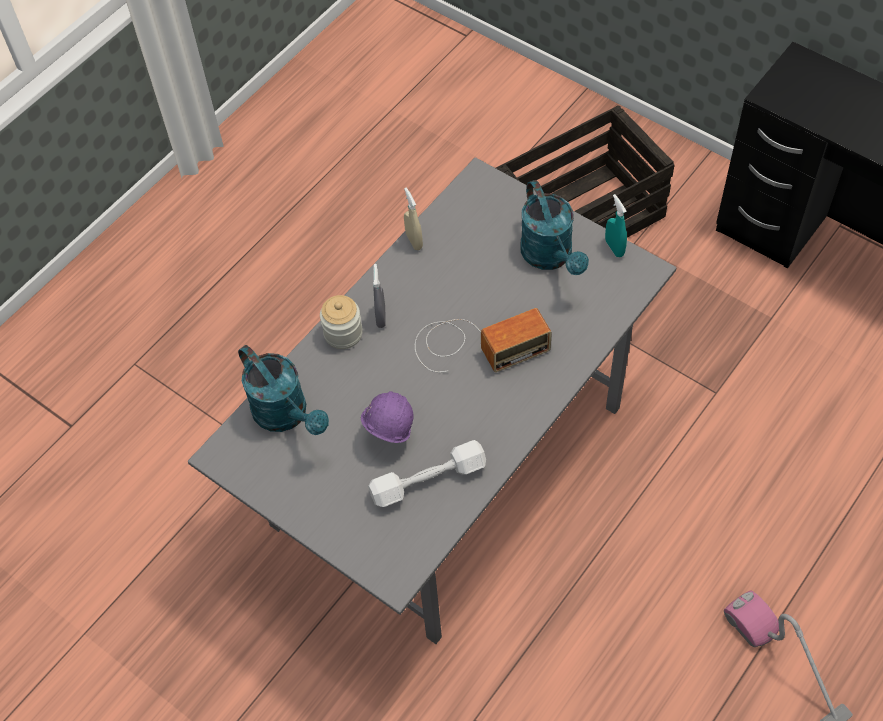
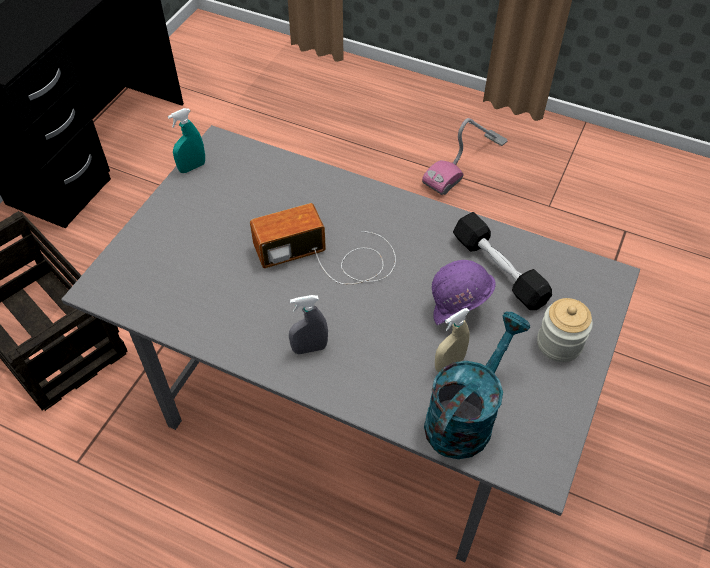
camera: 105 degrees left, 5 degrees down
(343, 333) = (340, 381): jar -> jar (559, 343)
(414, 241) = (194, 336): beige spray bottle -> beige spray bottle (449, 363)
(428, 480) = (498, 270): white dumbbell -> black dumbbell
(476, 345) = (330, 257): radio -> radio turned 75 degrees counterclockwise
(551, 257) = (207, 212): turquoise watering can -> none

